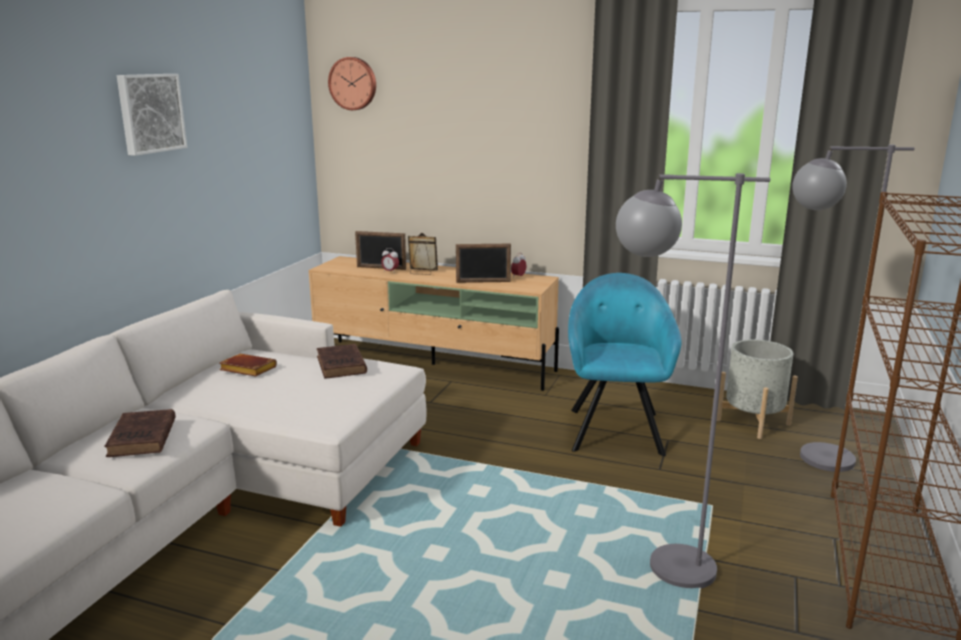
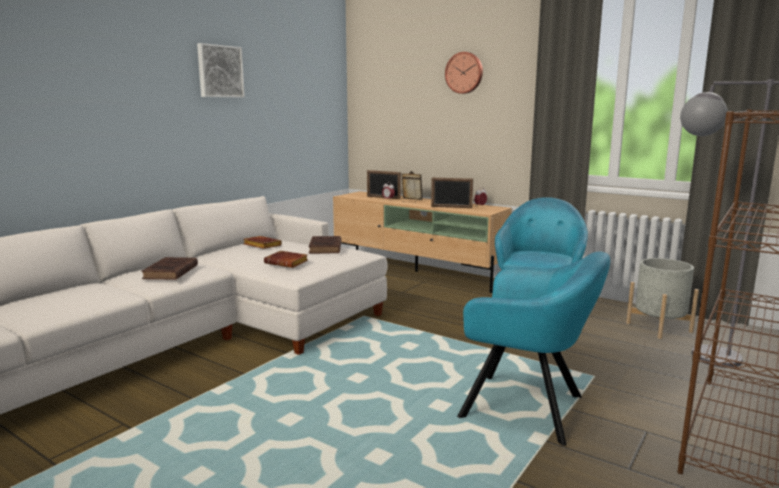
camera: 15 degrees right, 5 degrees down
(305, 400) = (288, 263): none -> brown book
(353, 83) = (374, 66): wall clock -> wall clock (464, 73)
(658, 566) = (527, 408): grey floor lamp -> turquoise armchair

